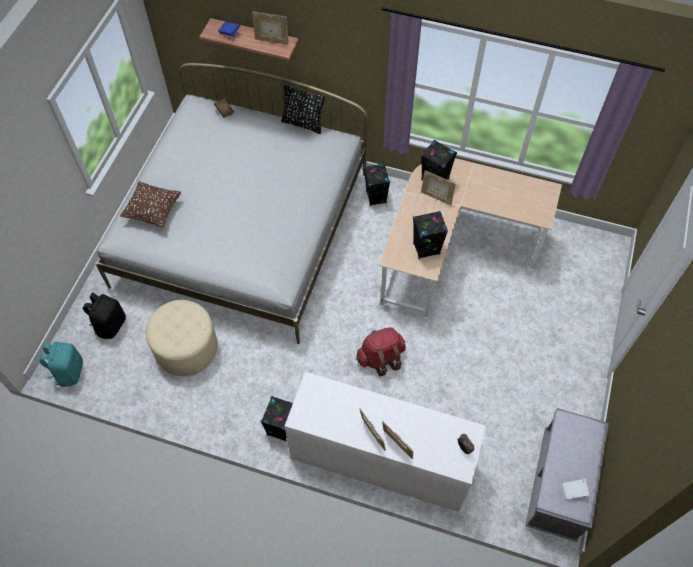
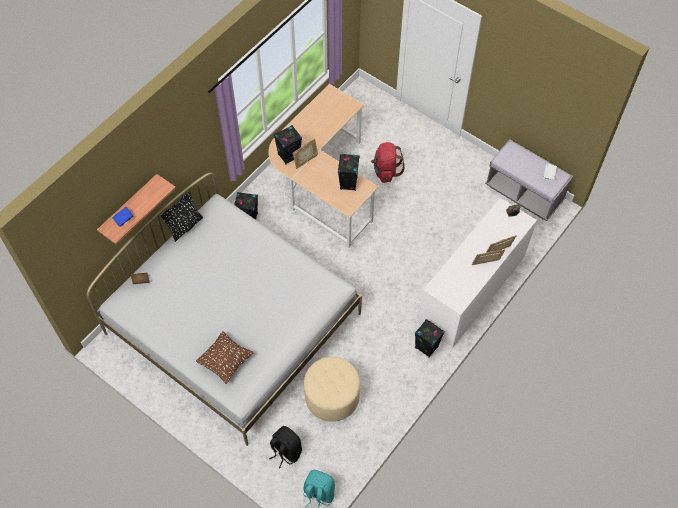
camera: 70 degrees left, 0 degrees up
(271, 40) = (149, 192): picture frame -> none
(381, 358) = (394, 263): red backpack -> red backpack (386, 171)

